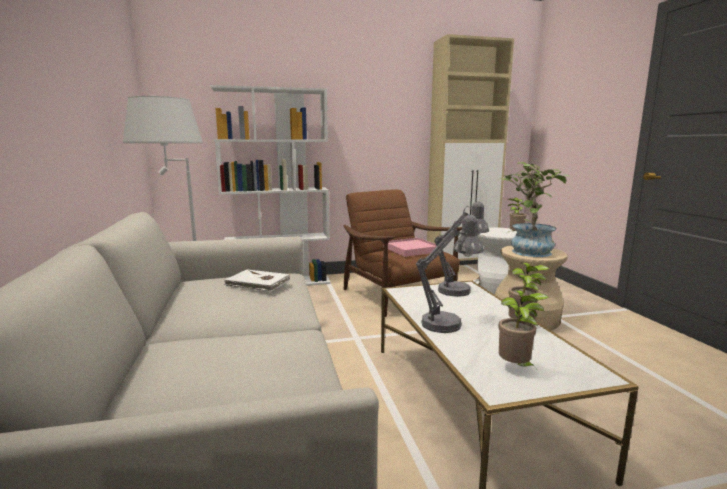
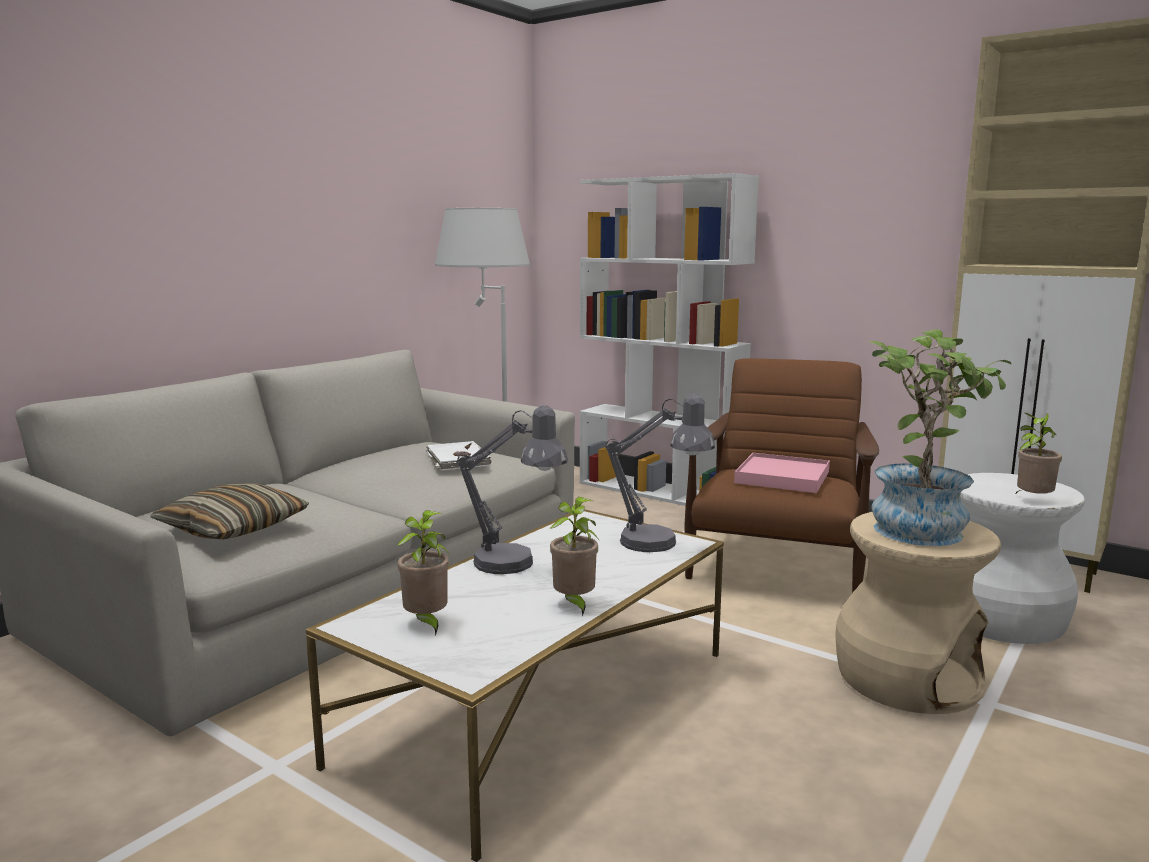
camera: 50 degrees right, 0 degrees up
(255, 383) = (233, 528): none -> pillow

